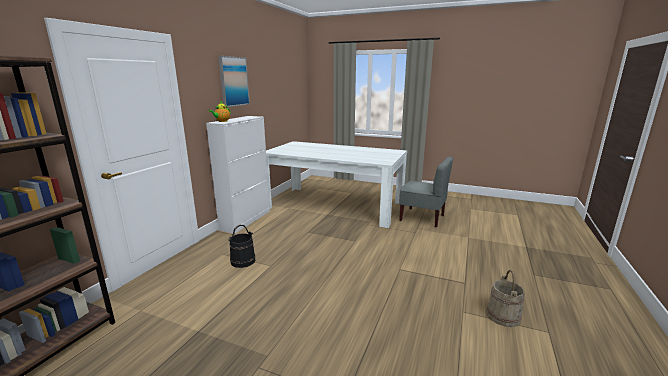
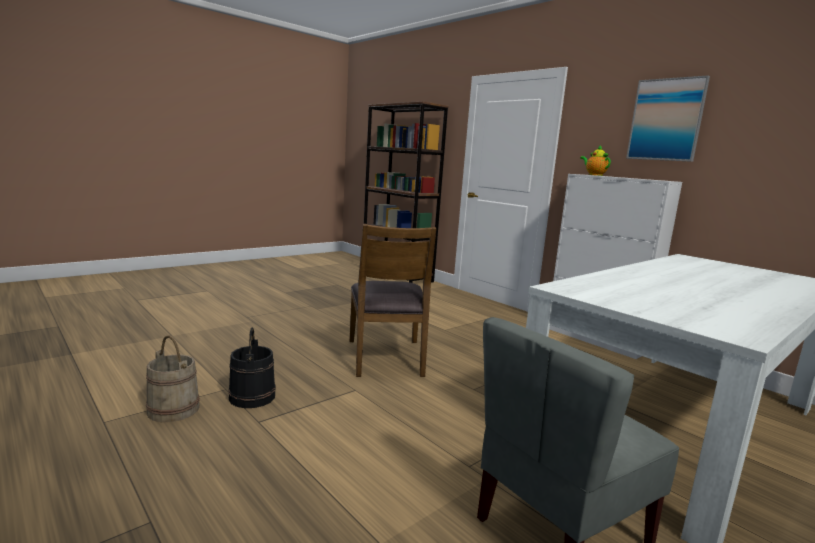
camera: 115 degrees right, 5 degrees down
(243, 261) = (467, 322): black bucket -> black bucket (252, 397)
(347, 273) = (386, 357): none -> brown chair

